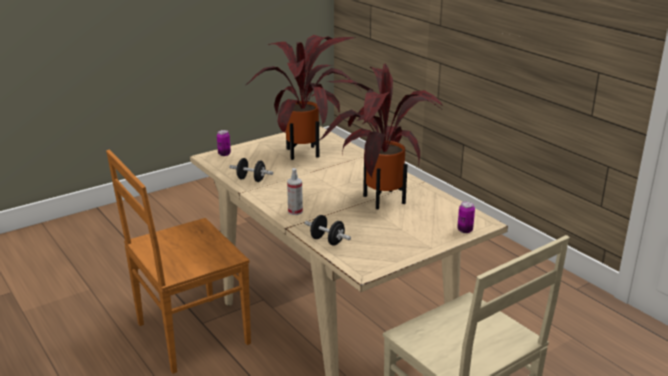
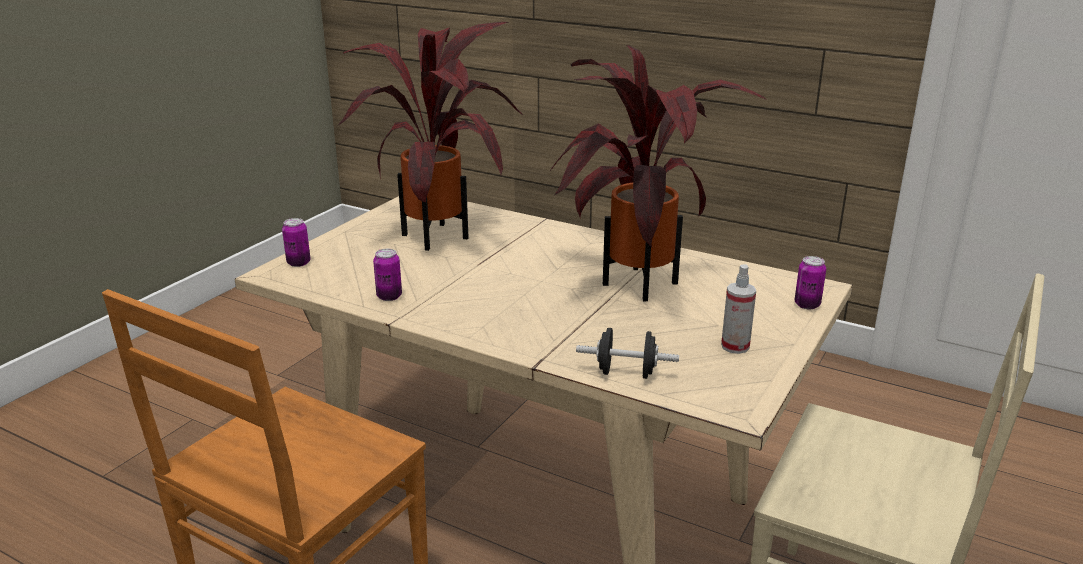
camera: 25 degrees left, 0 degrees up
(251, 179) = (389, 296): black dumbbell -> can
(295, 211) = (520, 335): spray bottle -> spray bottle (735, 346)

